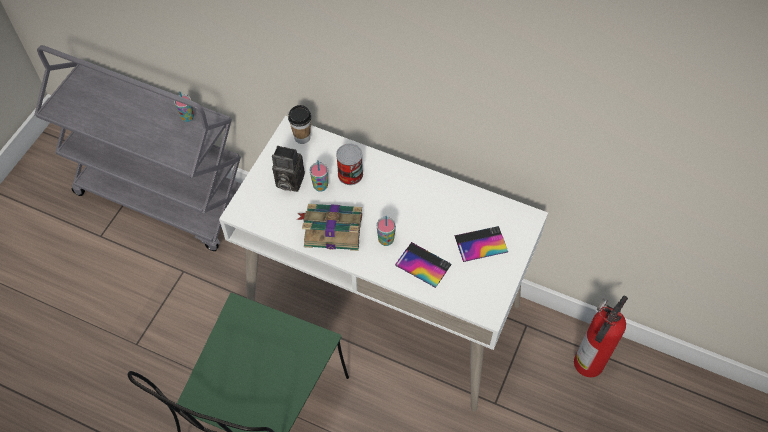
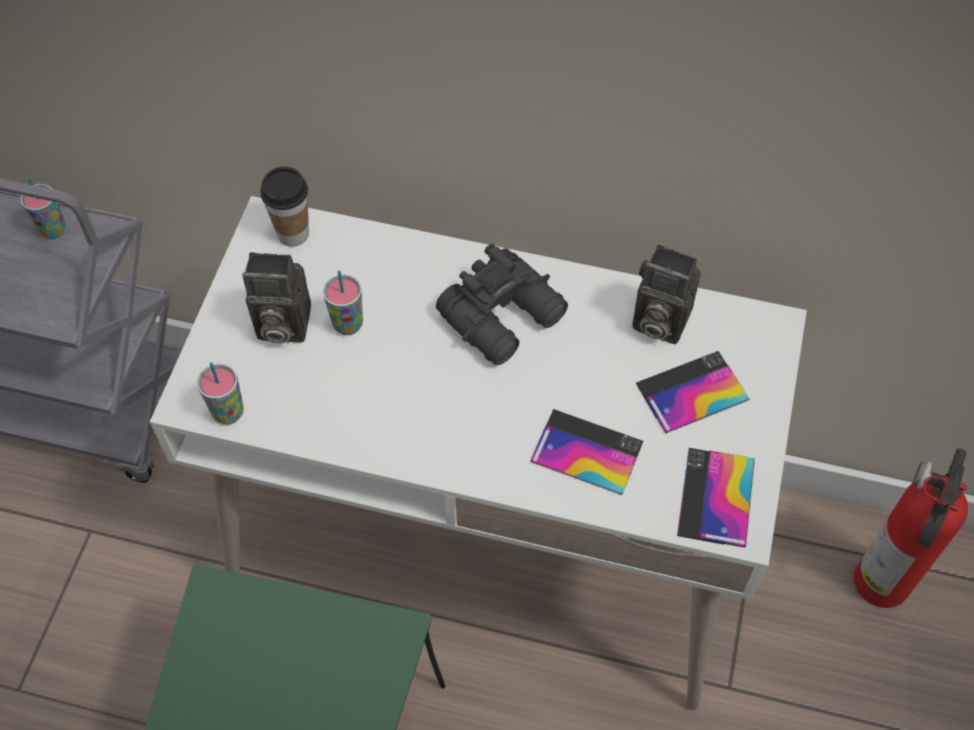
camera: 10 degrees left, 0 degrees up
(331, 229) = (386, 407): book -> none
(350, 174) = (403, 292): can -> none
(386, 240) = (501, 413): cup -> cup (228, 413)
(397, 193) = (505, 316): none -> black binoculars
(472, 207) = (657, 321): none -> camera
(480, 296) = (716, 497): none -> phone

